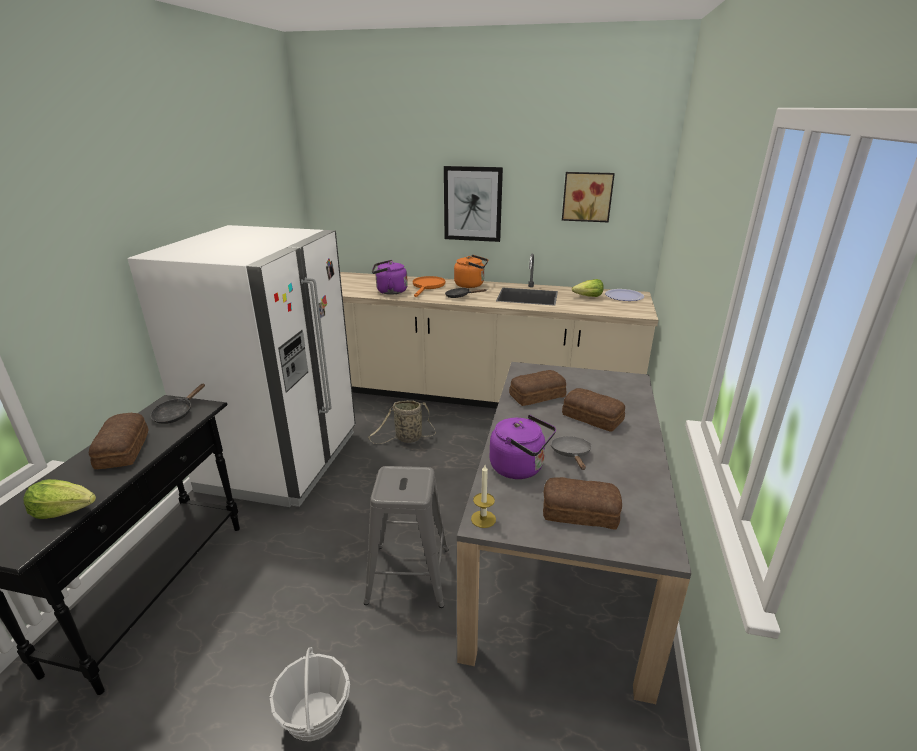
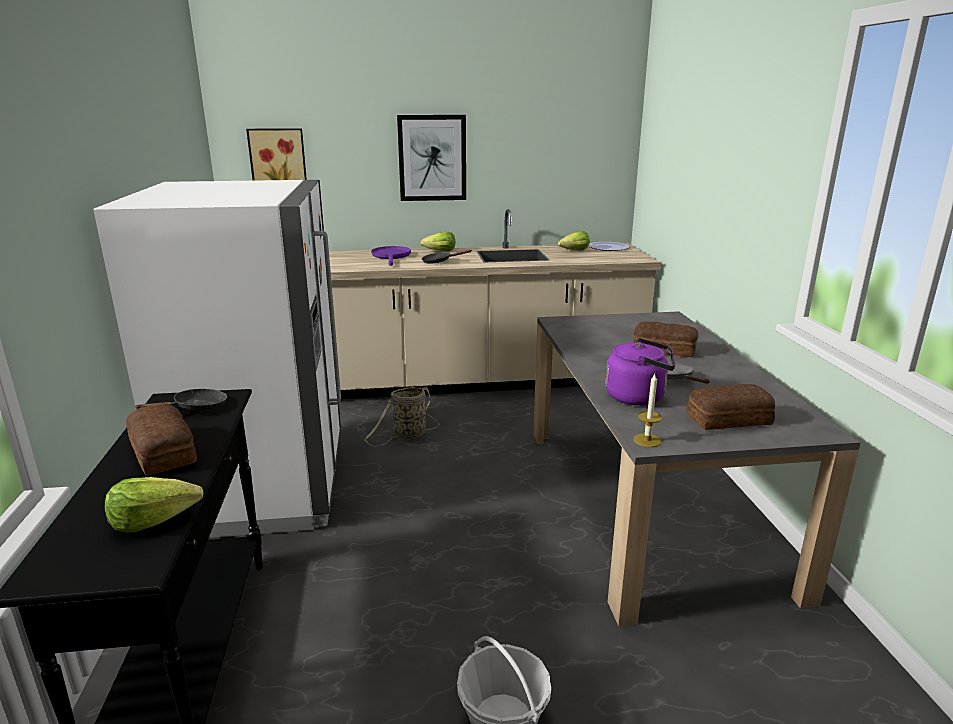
camera: 20 degrees left, 5 degrees down
(176, 414) = (196, 408): black frying pan -> black frying pan turned 135 degrees counterclockwise
(389, 291) = (351, 264): purple kettle -> none
(407, 573) = (506, 561): grey stool -> none
(427, 286) = (391, 257): orange frying pan -> purple frying pan
(471, 285) = (440, 251): orange kettle -> lettuce
(536, 395) = (592, 340): bread -> none
(587, 196) = (558, 144): picture -> picture (277, 156)

